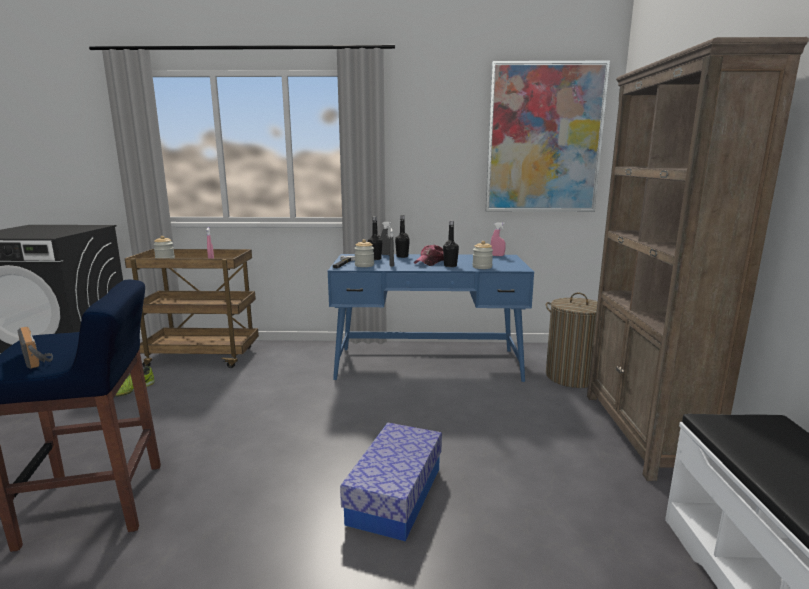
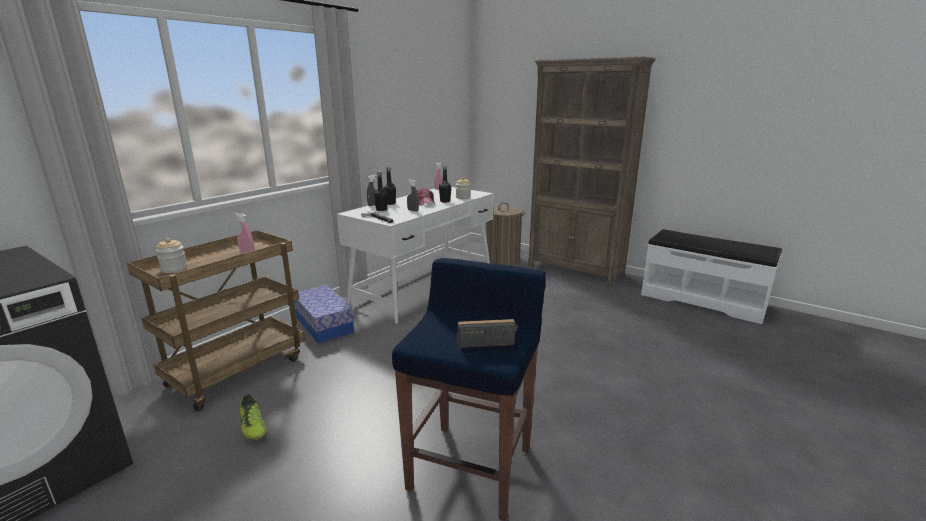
camera: 55 degrees left, 5 degrees up
(364, 265) = (397, 215): jar -> none
(395, 495) = (570, 345): storage box -> storage box (324, 324)
(428, 364) = (425, 286): blue desk -> white desk
(544, 139) = (440, 95): picture -> none

